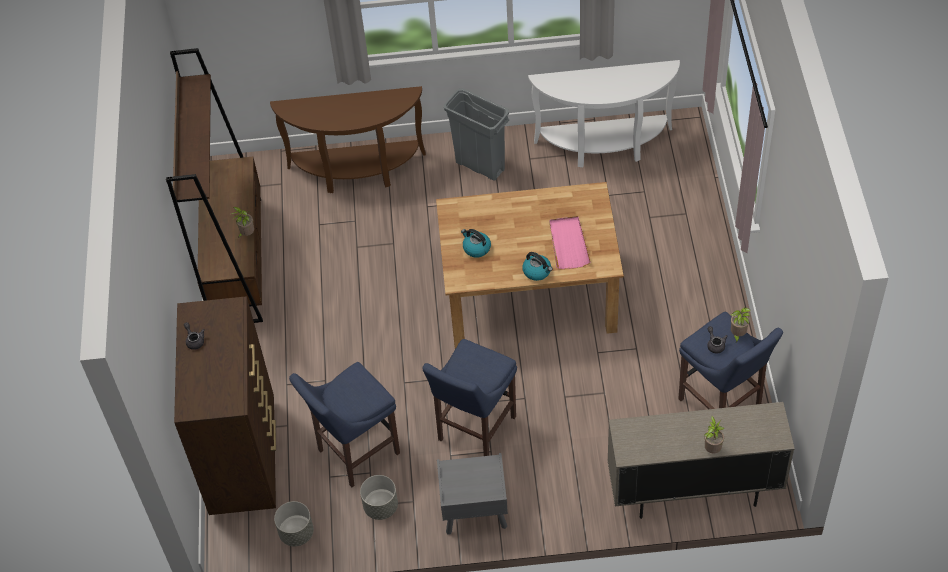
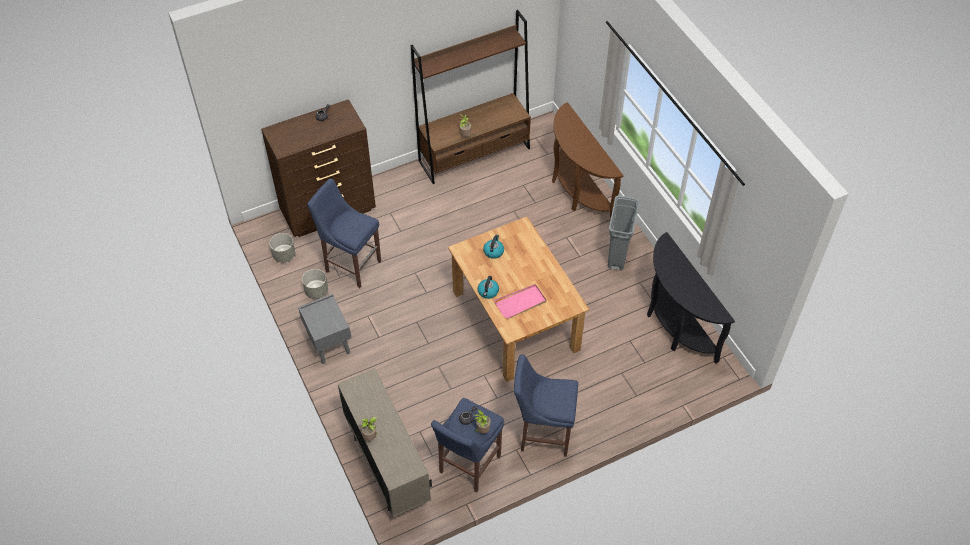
camera: 65 degrees right, 0 degrees up
(474, 431) = (391, 323): blue stool -> blue stool (542, 434)
(605, 147) = (674, 325): white console table -> black console table

